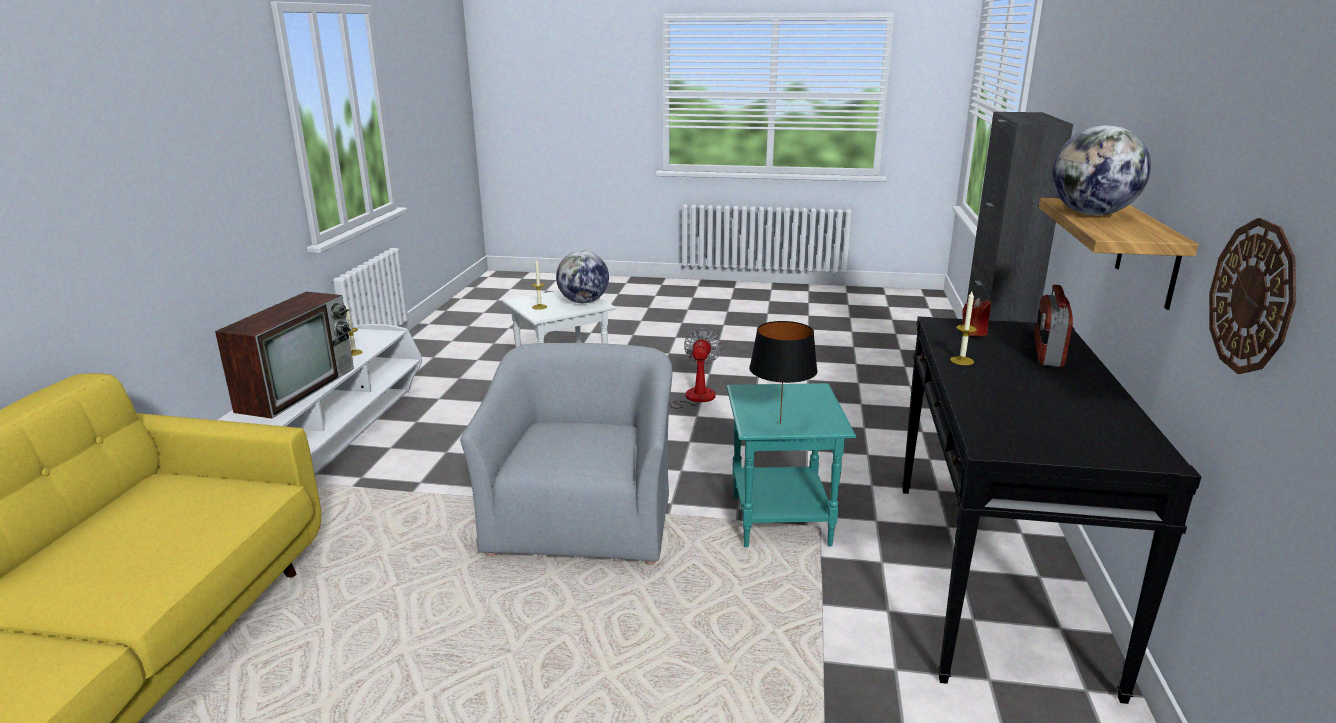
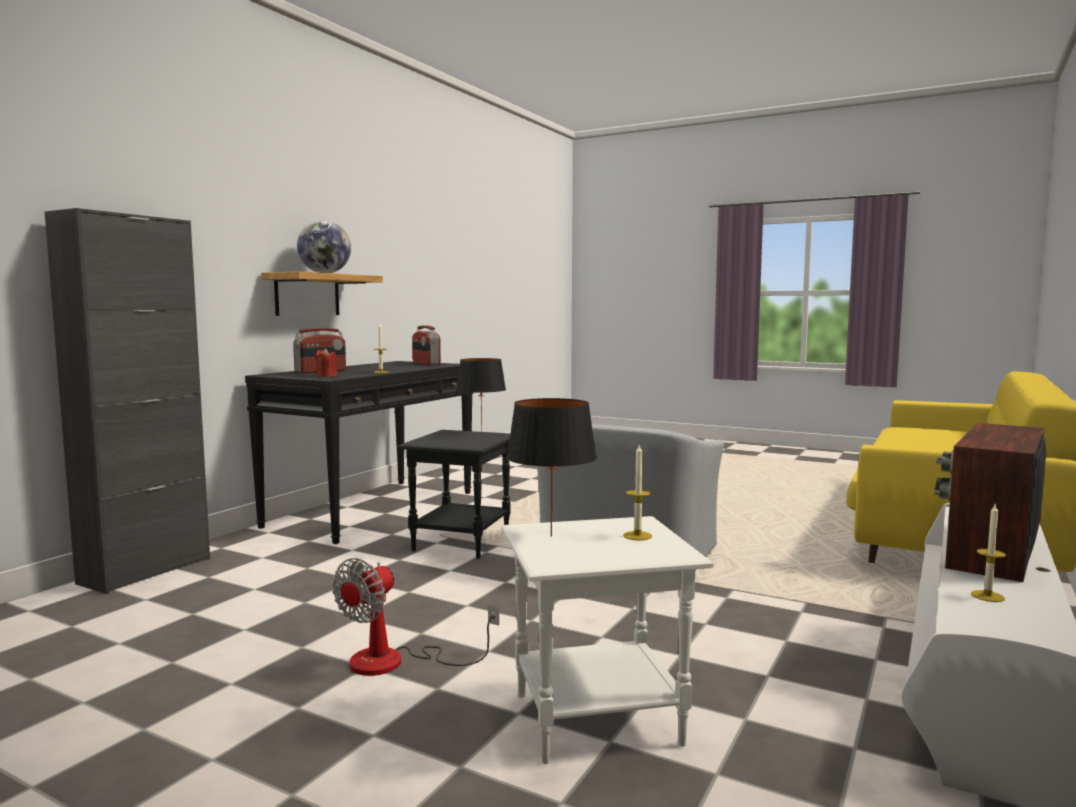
camera: 160 degrees left, 15 degrees down
(583, 302) = (551, 536): globe -> black table lamp
(780, 519) = (461, 543): turquoise side table -> black side table
(1052, 441) = (426, 364): none -> radio
(1252, 297) = (385, 286): wall clock -> none

